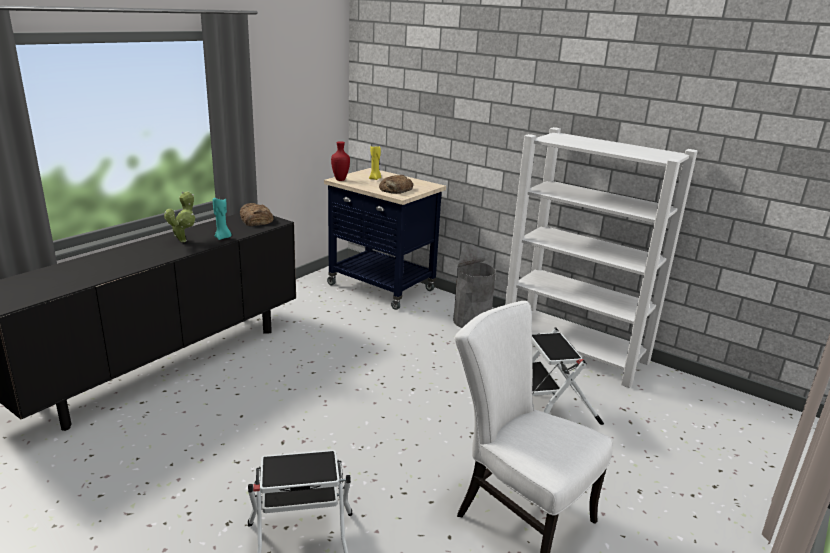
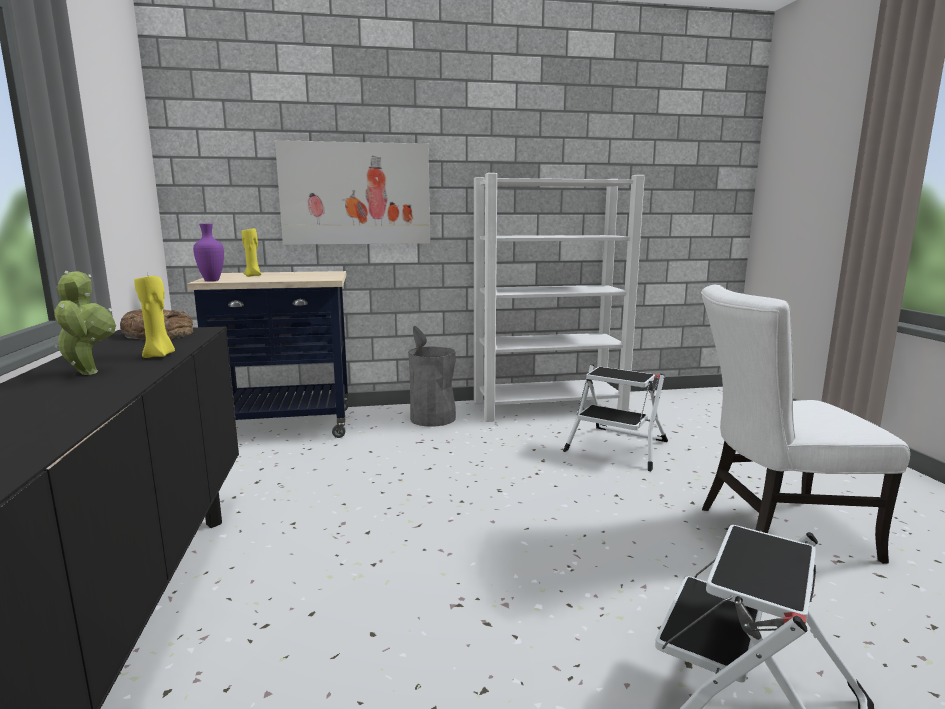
camera: 45 degrees left, 10 degrees down
(222, 238) = (159, 355): turquoise candle -> yellow candle
(339, 179) = (210, 280): red vase -> purple vase
(396, 189) = (306, 277): bread -> none
(462, 126) = (355, 194): none -> picture

